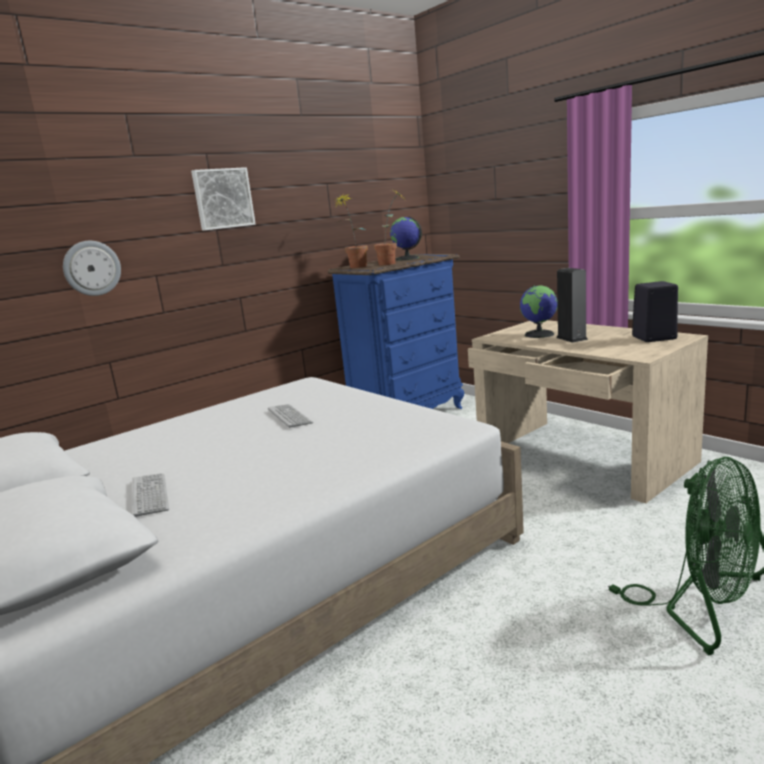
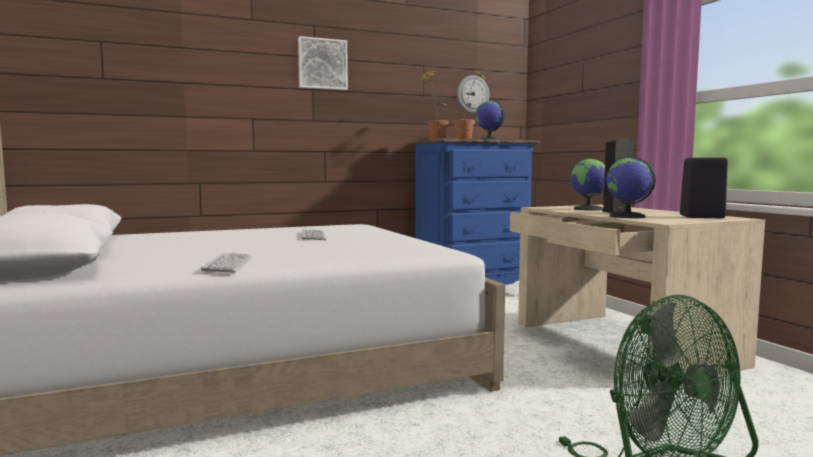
camera: 15 degrees right, 10 degrees down
(92, 268) = (199, 102): wall clock -> wall clock (472, 94)
(150, 495) = (147, 254): keyboard -> keyboard (228, 264)
(593, 348) = (627, 216): none -> globe

